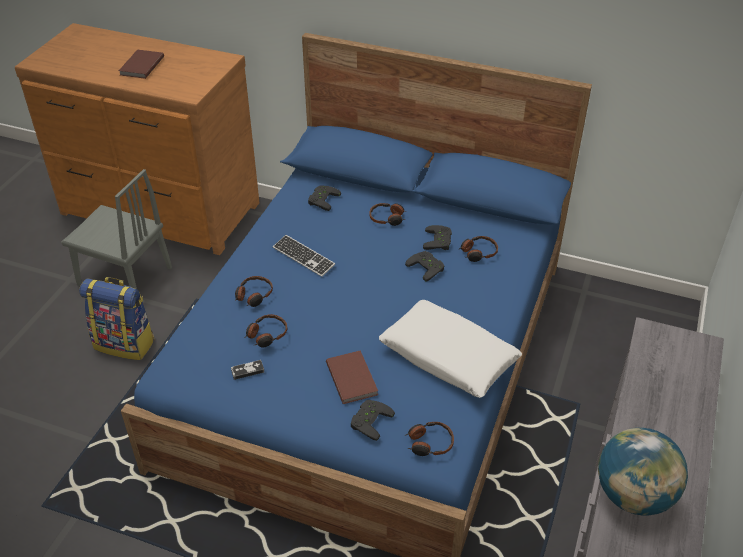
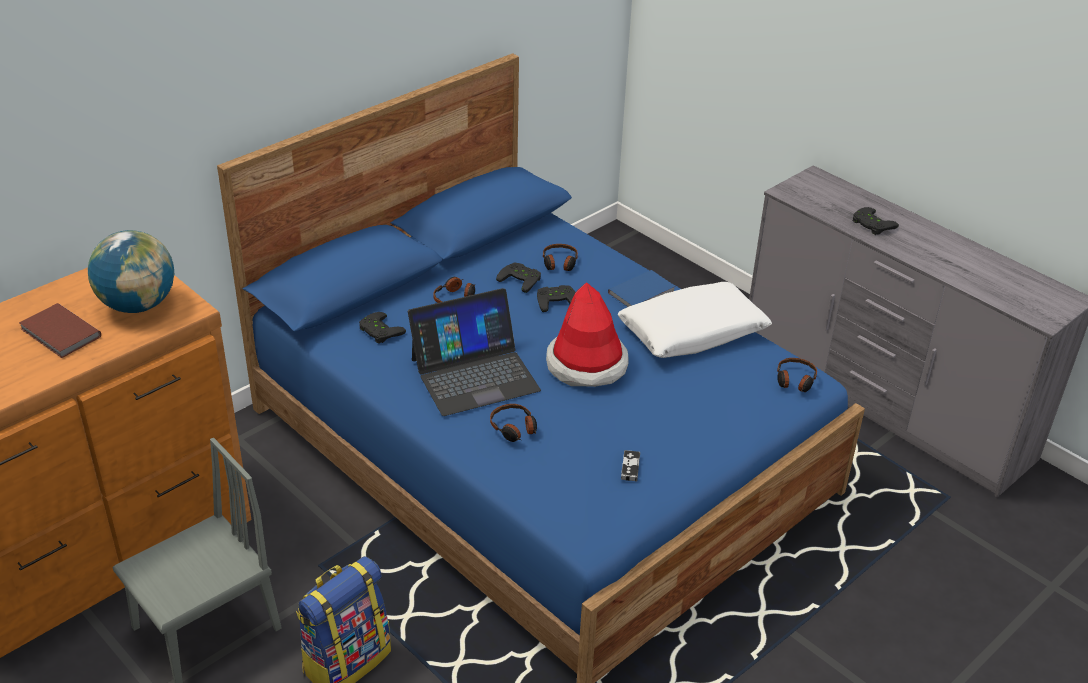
camera: 65 degrees left, 5 degrees down
(266, 335) = (589, 435): headphones -> none
(303, 257) = (474, 374): keyboard -> laptop
(352, 378) = (684, 399): brown book -> none
(355, 308) = (587, 364): none -> hat
(369, 420) = (748, 406): black game controller -> black game controller (871, 224)
(477, 310) = (643, 293): none -> blue book
(633, 495) = (953, 267): globe -> globe (138, 305)

